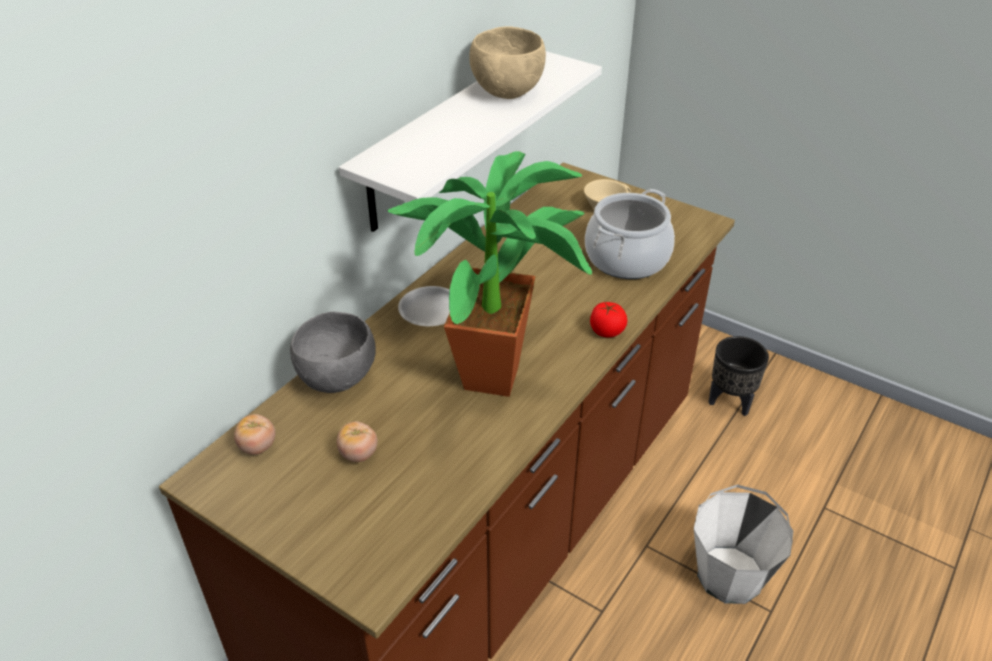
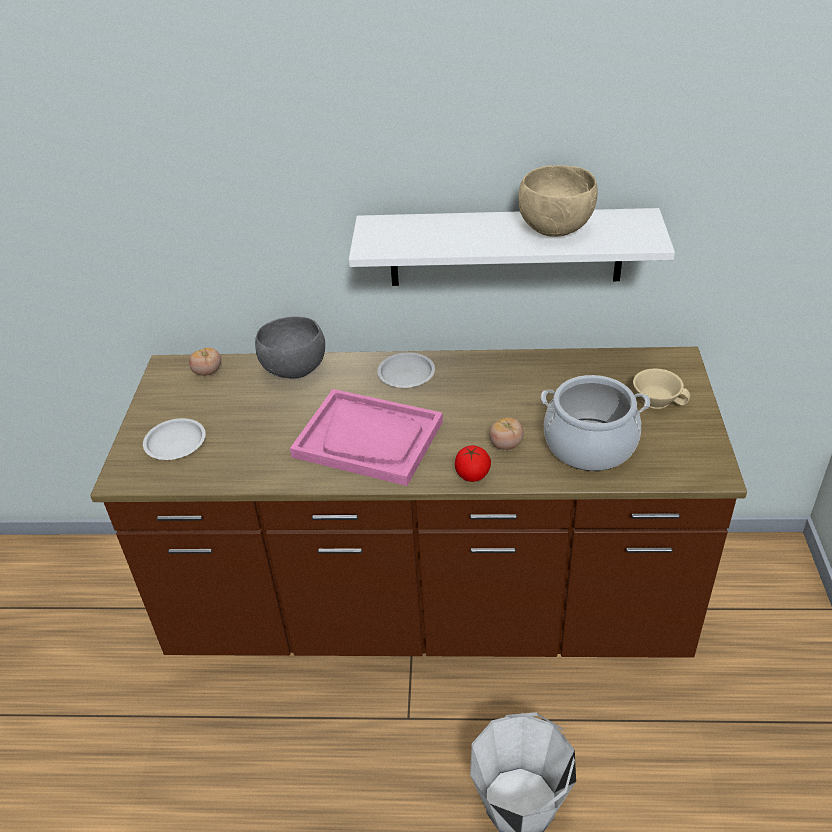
camera: 60 degrees right, 0 degrees up
(358, 454) = (231, 415): tomato -> tomato (506, 445)
(359, 518) = (175, 443): none -> white plate
(500, 371) = (369, 439): potted plant -> pink tray
(730, 401) = (751, 710): black planter -> none

